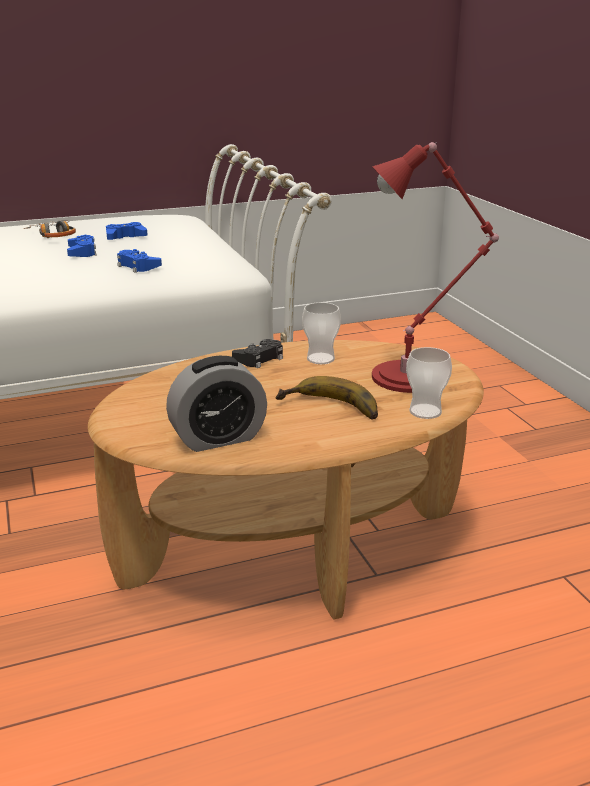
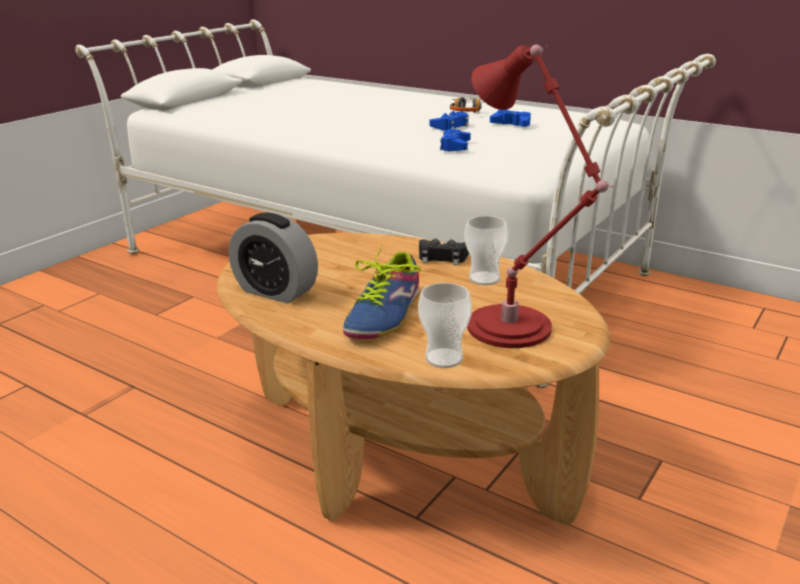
camera: 55 degrees right, 0 degrees up
(329, 409) = (384, 314): banana -> shoe

